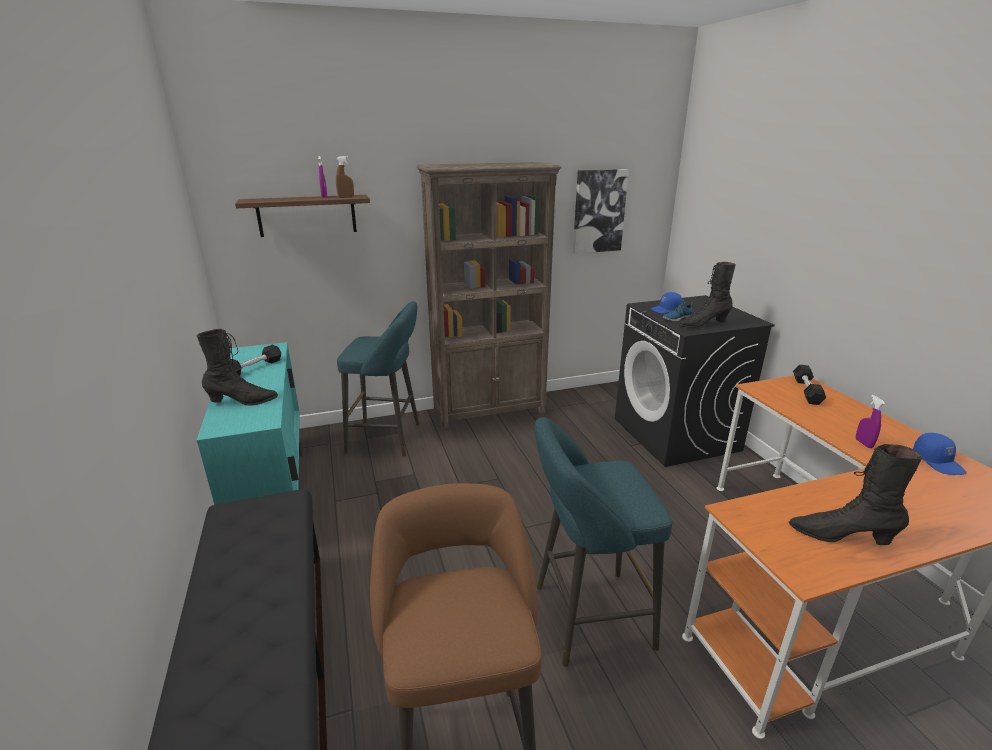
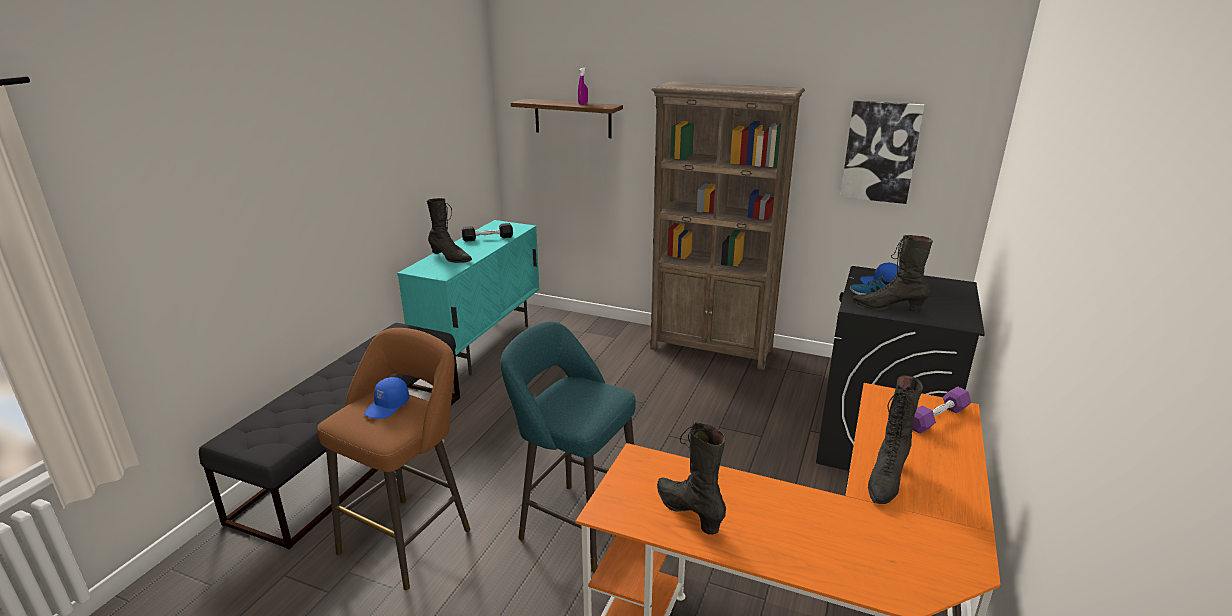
camera: 40 degrees right, 0 degrees up
(346, 197) = (597, 106): brown spray bottle -> none
(388, 438) = (600, 338): turquoise stool -> none
(806, 391) = (937, 418): black dumbbell -> purple dumbbell
(863, 443) = (886, 479): purple spray bottle -> black boot
(938, 462) = (938, 530): blue cap -> blue cap (387, 406)

